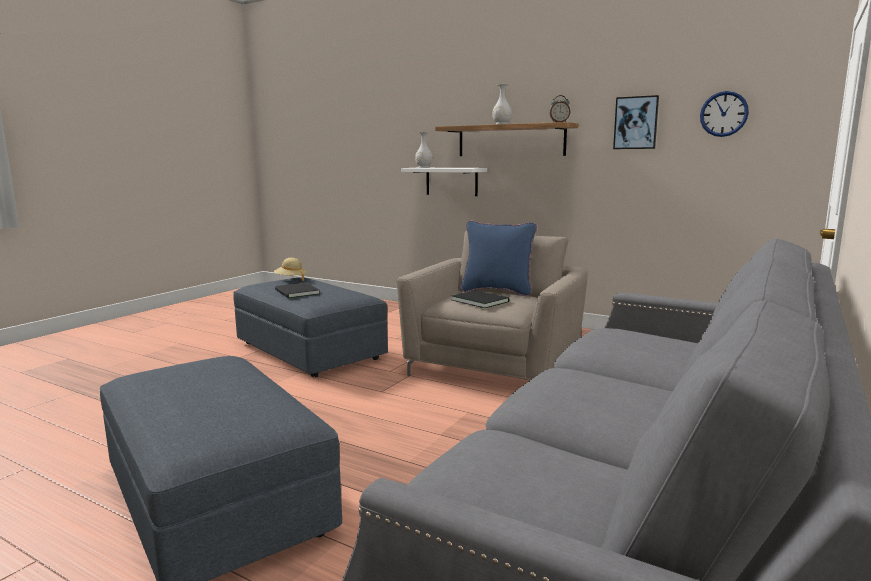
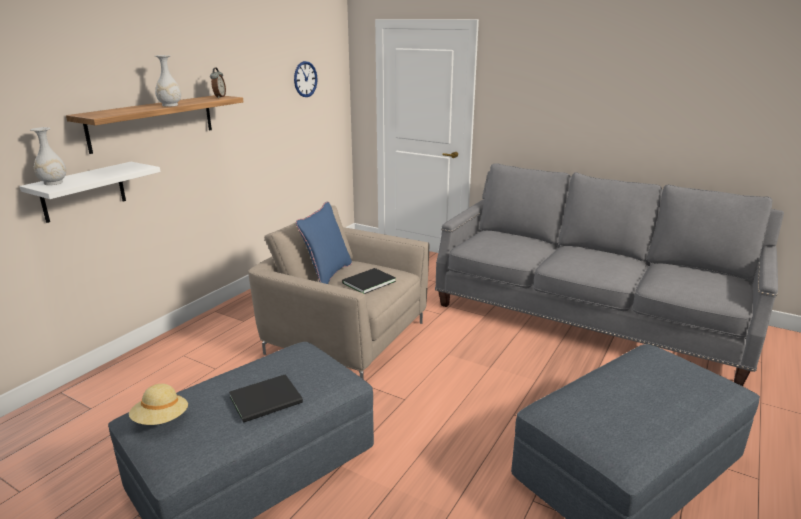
camera: 90 degrees left, 10 degrees up
(636, 123) = (258, 90): picture -> none

